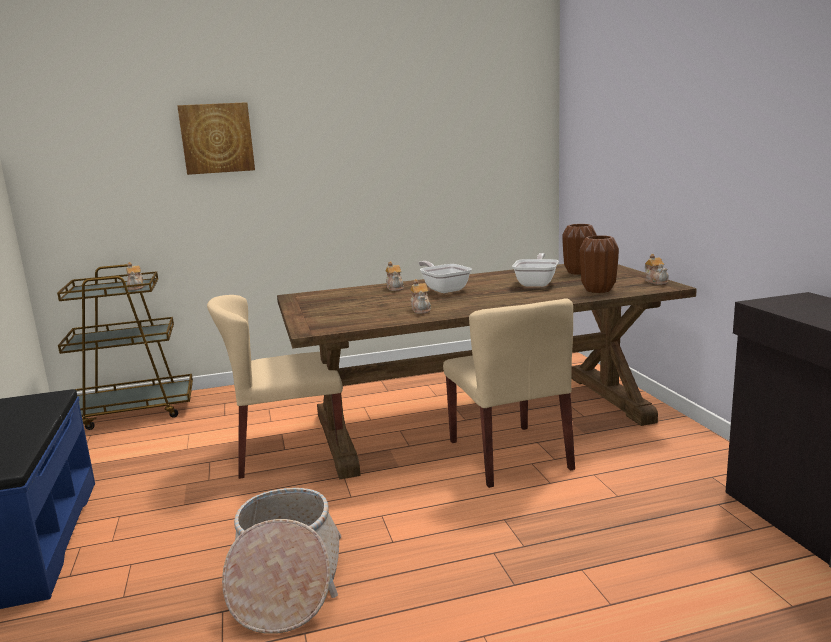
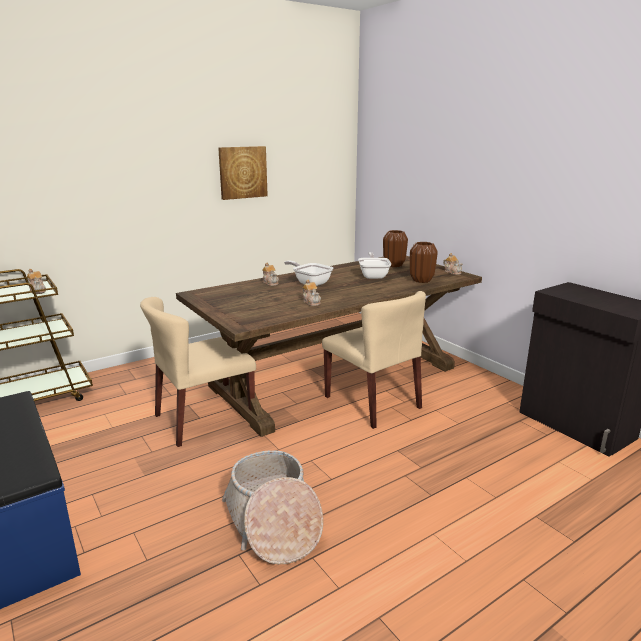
camera: 20 degrees left, 5 degrees up
(217, 138) = (98, 155): picture -> picture (242, 172)

